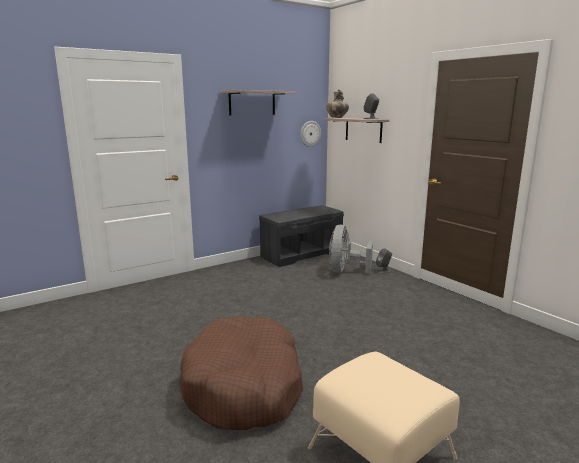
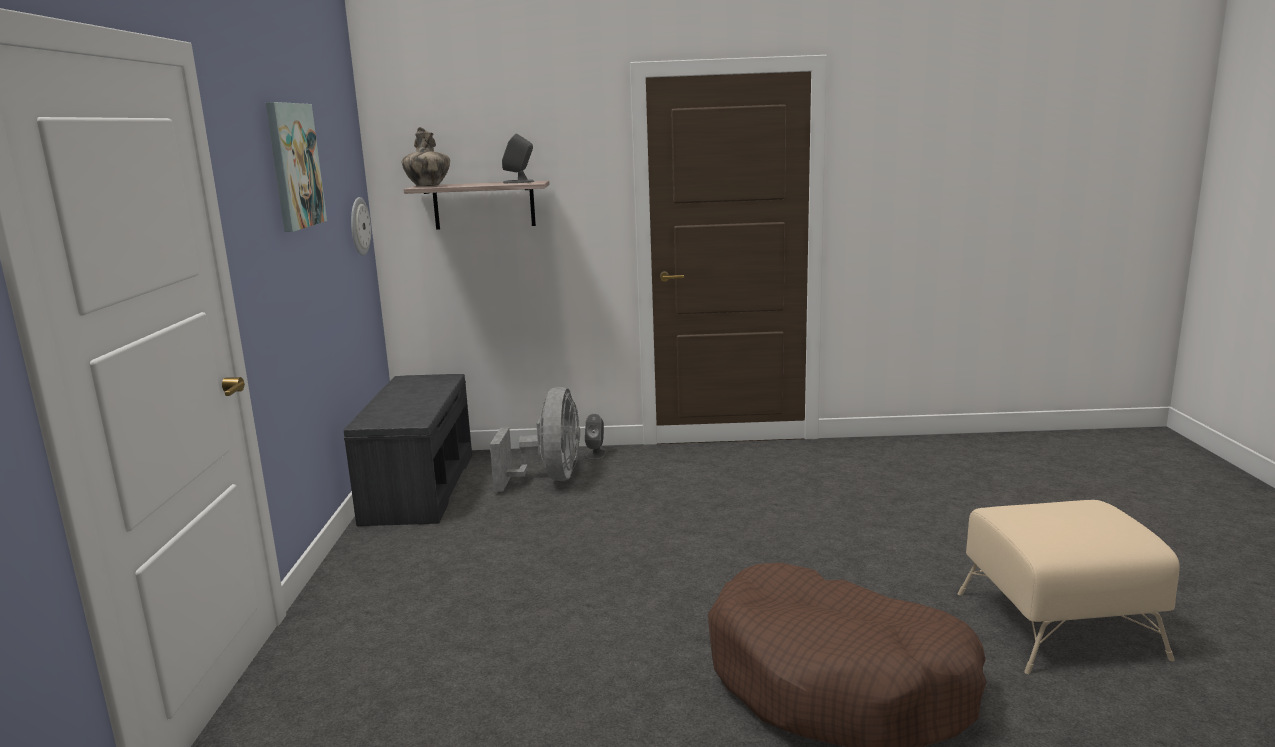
camera: 55 degrees left, 0 degrees up
(252, 103) = (294, 166): shelf -> picture
(345, 271) = (550, 478): grey fan -> grey fan turned 135 degrees counterclockwise

